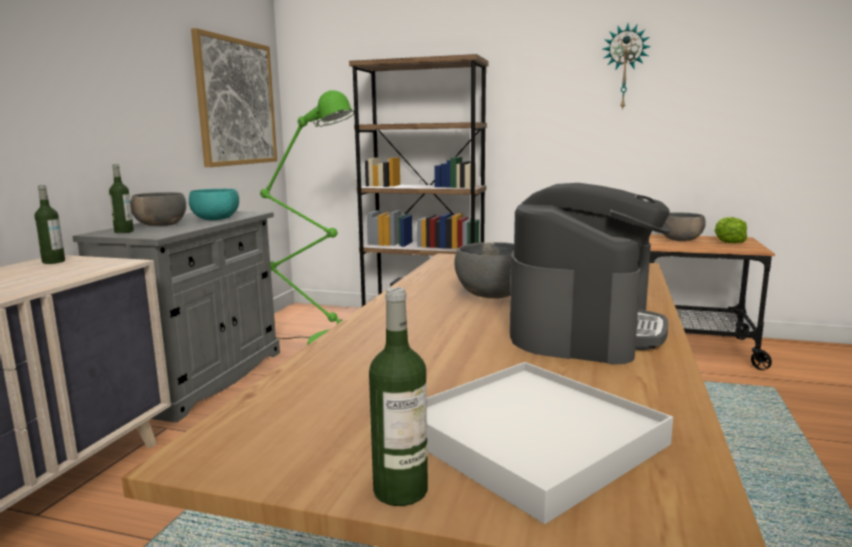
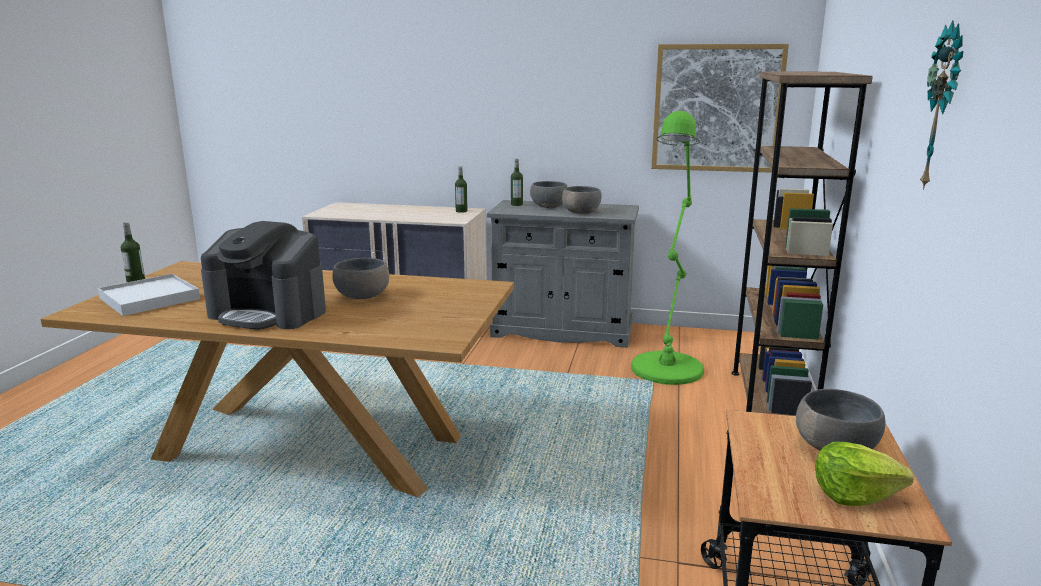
camera: 85 degrees right, 5 degrees up
(215, 219) = (581, 212): turquoise bowl -> grey bowl

